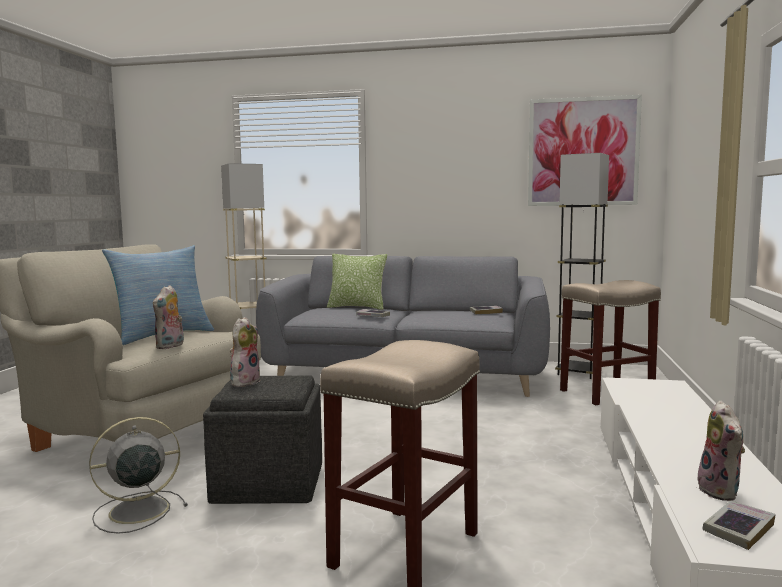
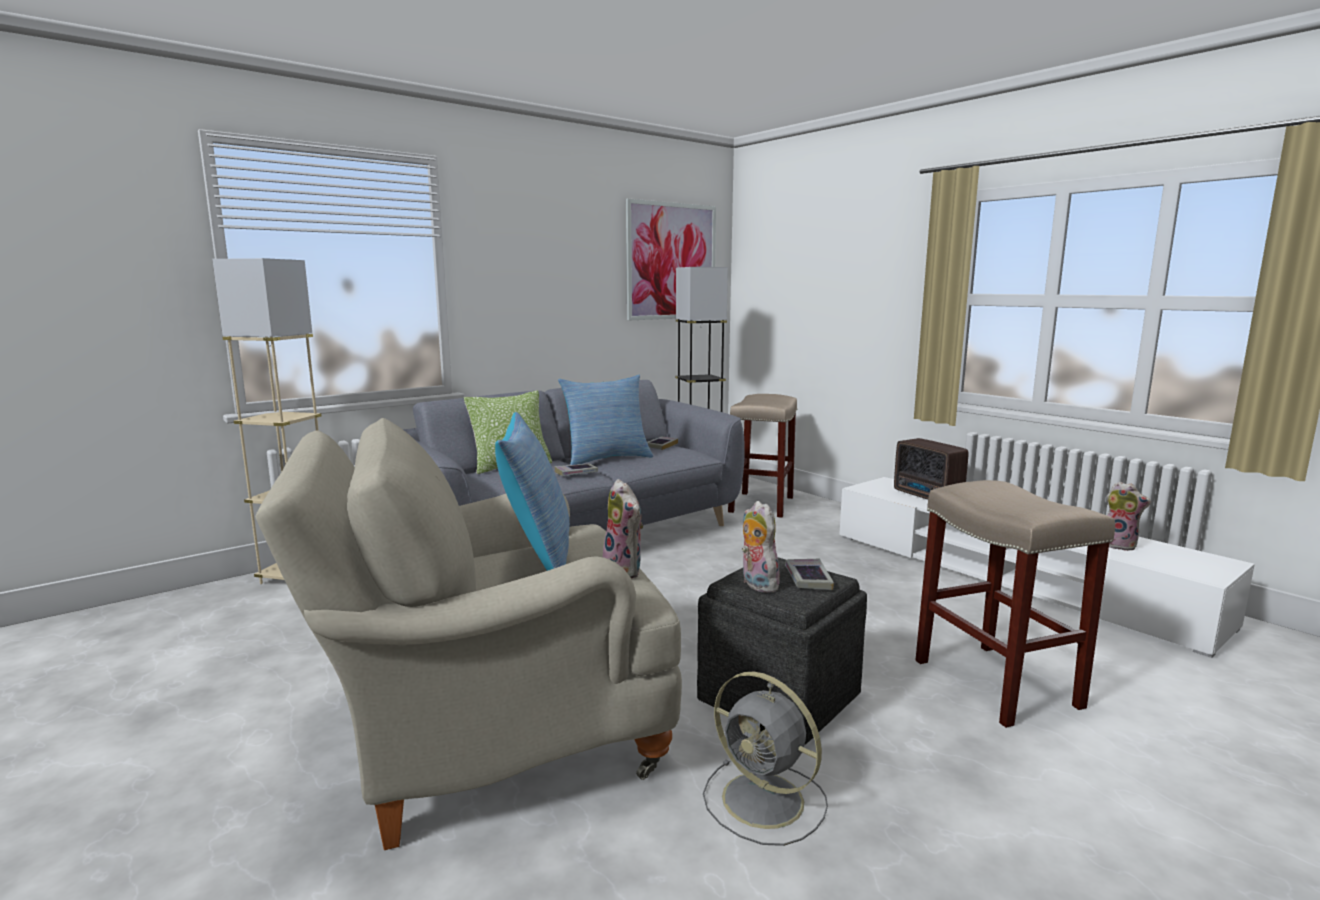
camera: 50 degrees left, 5 degrees up
(136, 511) = (766, 801): grey fan -> grey fan turned 60 degrees counterclockwise
(422, 313) = (606, 459): none -> pillow
(665, 402) = (928, 496): none -> radio
(738, 529) = (1180, 563): book -> book (808, 579)

